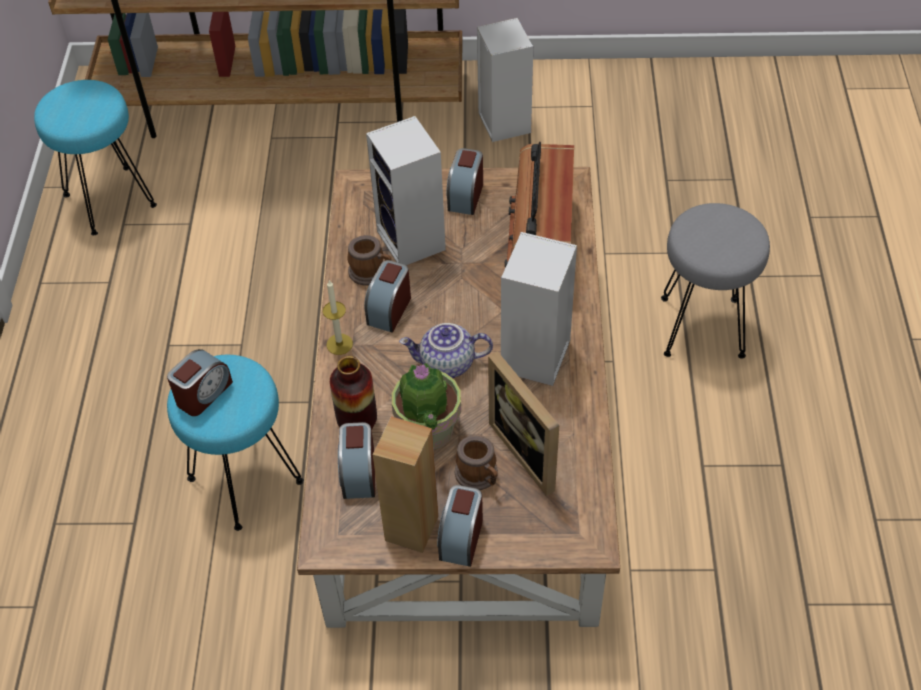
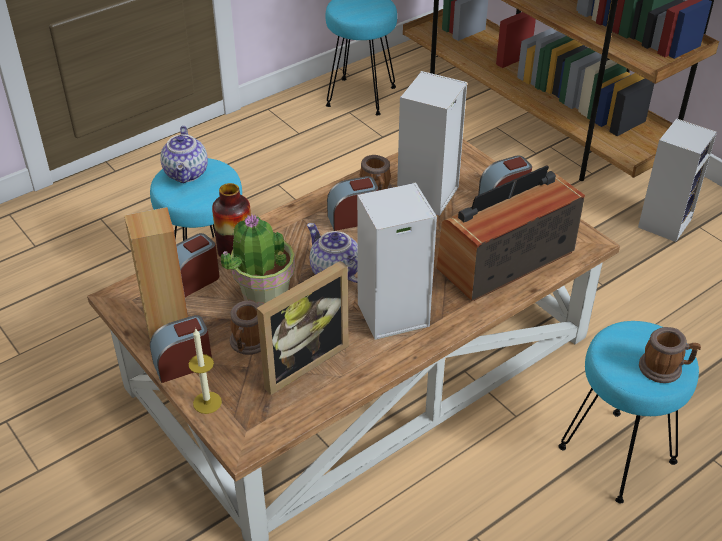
camera: 50 degrees right, 10 degrees down
(203, 393) = (187, 173): alarm clock -> teapot
(339, 344) = (296, 212): candle -> candle (207, 402)
(531, 450) = (300, 360): picture frame -> picture frame turned 150 degrees counterclockwise
(701, 328) = (615, 455): grey stool -> turquoise stool
(742, 233) = (665, 368): none -> mug

